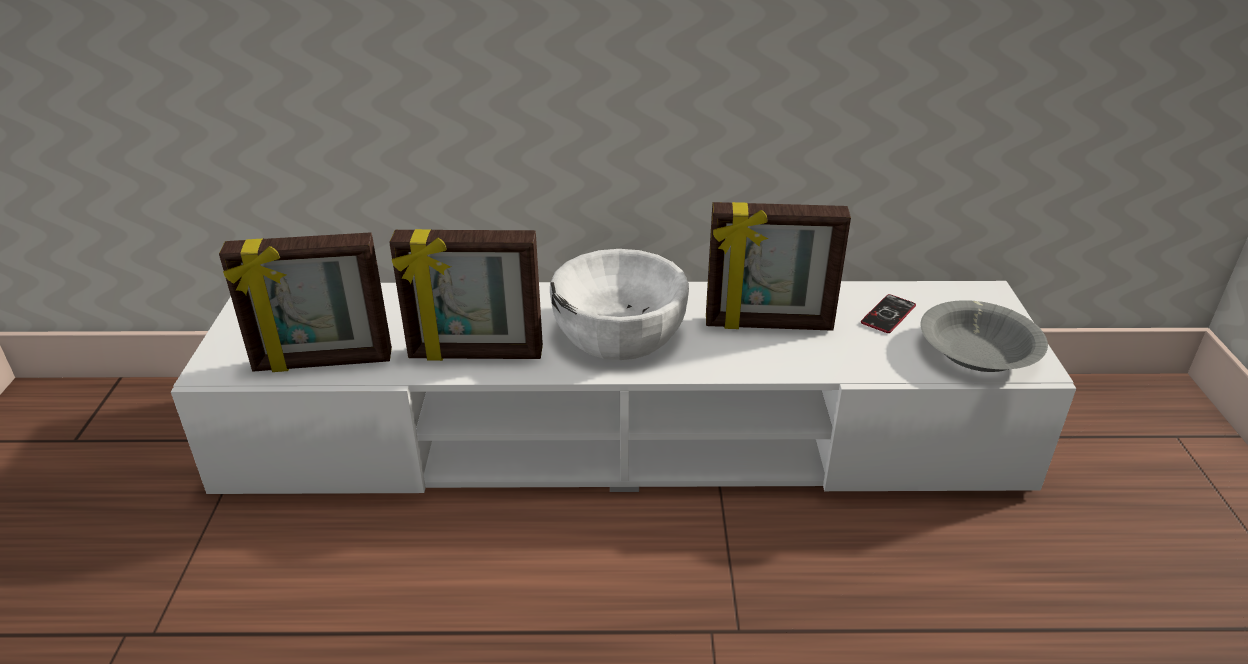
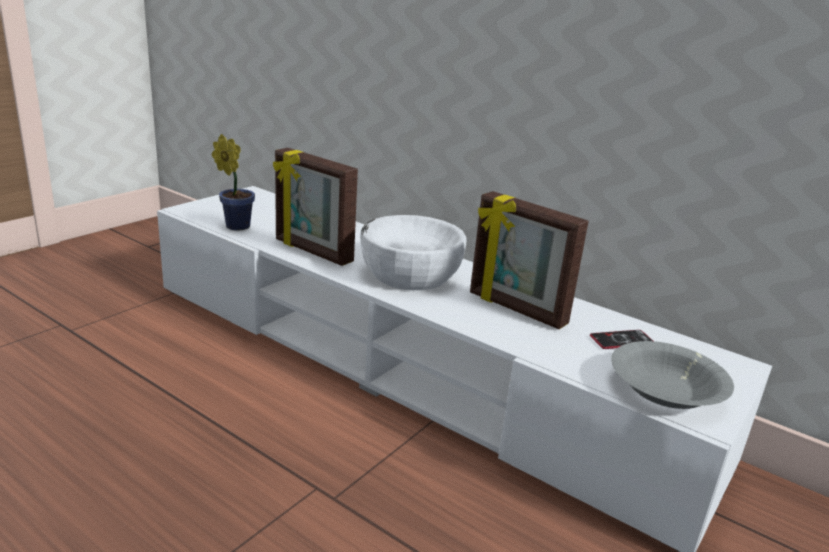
camera: 35 degrees right, 10 degrees down
(323, 363) = (235, 225): picture frame -> potted plant

